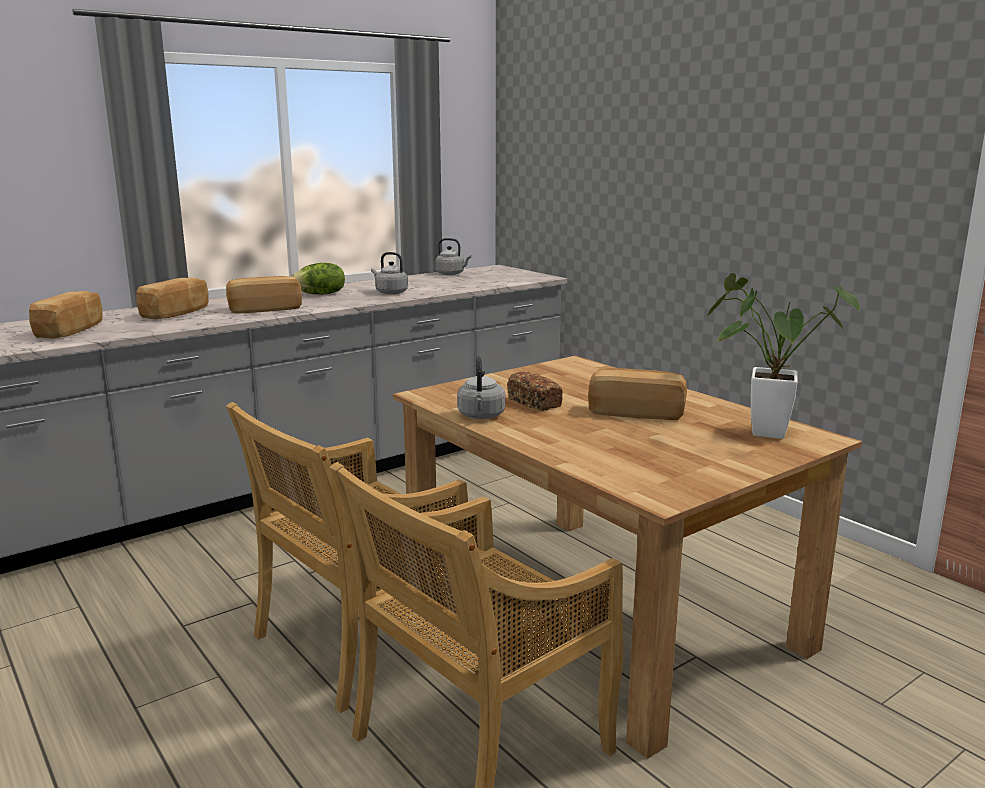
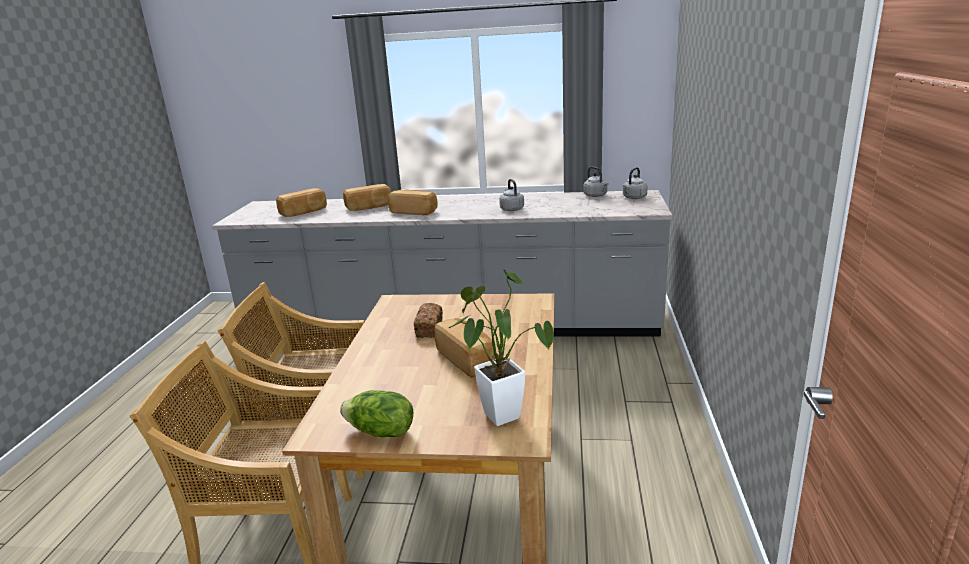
camera: 45 degrees right, 5 degrees up
(320, 294) = (469, 203): lettuce -> lettuce (380, 432)
(481, 416) = (380, 329): grey kettle -> grey kettle (633, 198)

